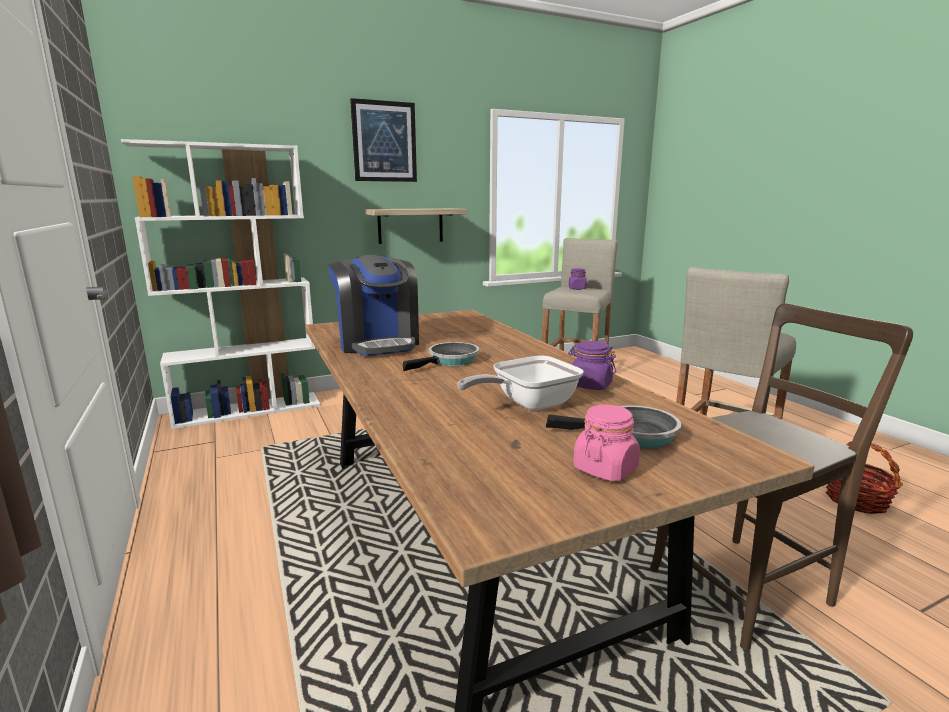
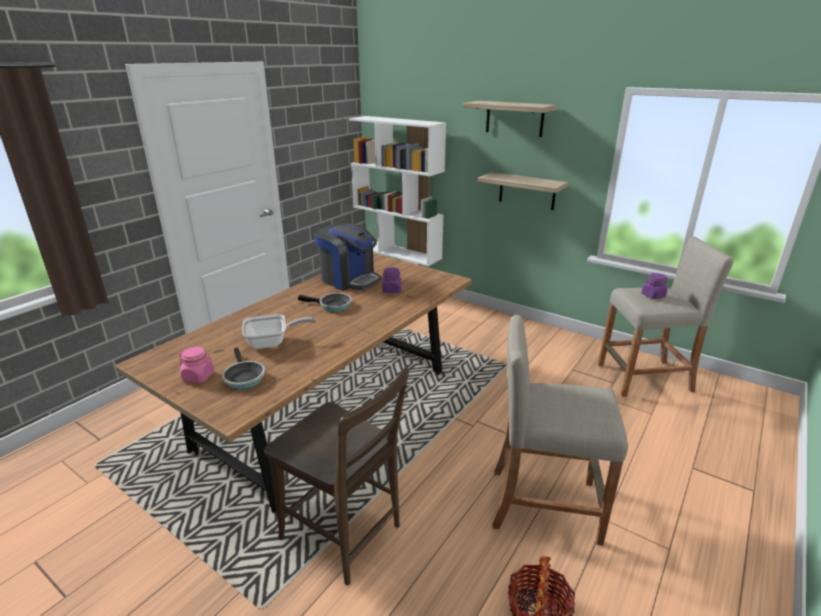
camera: 60 degrees right, 10 degrees up
(378, 343) = (349, 279): coffee machine -> coffee machine turned 90 degrees counterclockwise
(384, 142) = (514, 118): picture -> shelf
(527, 404) = (272, 342): frying pan -> frying pan turned 135 degrees clockwise
(590, 385) = (318, 353): purple jar -> purple jar (391, 290)

